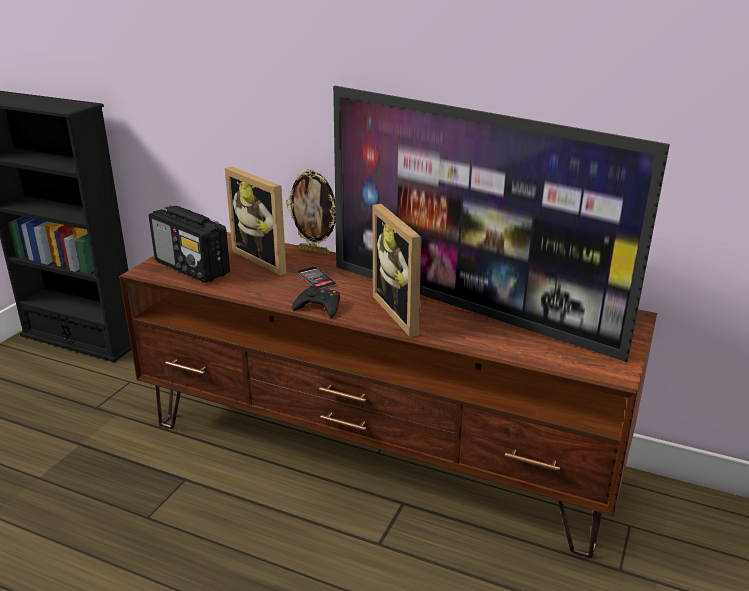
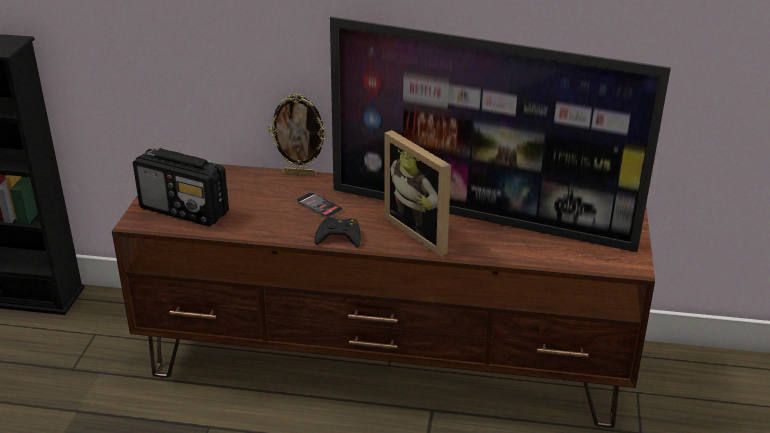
camera: 15 degrees left, 5 degrees up
(266, 259) = (255, 189): picture frame -> none

